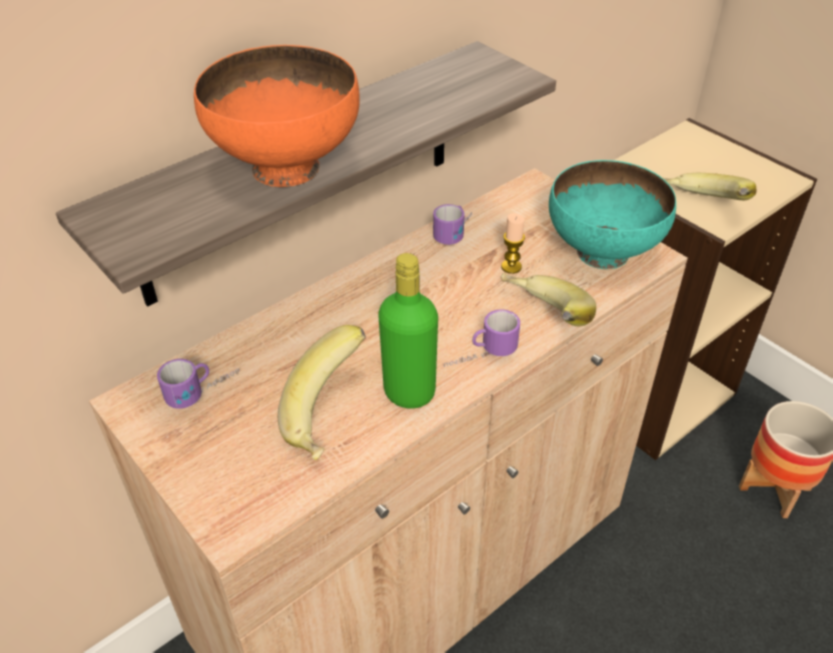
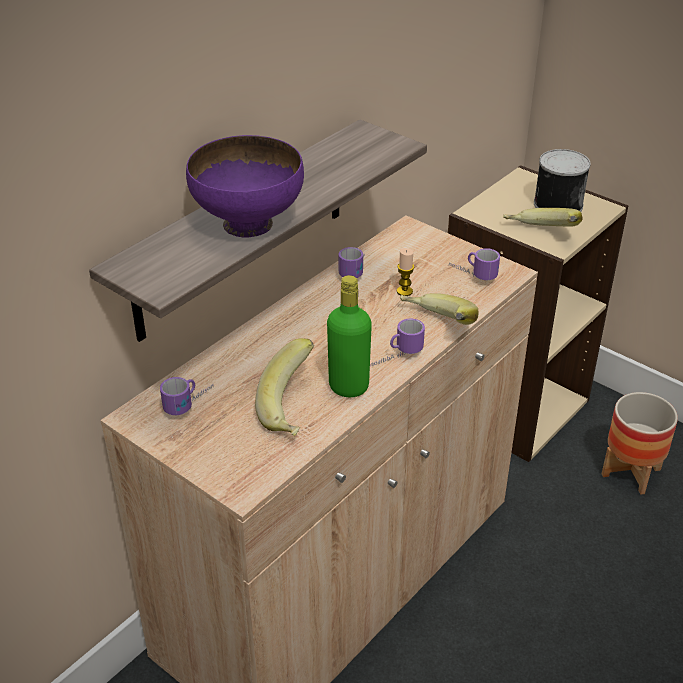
camera: 10 degrees left, 5 degrees down
(288, 167) = (249, 223): orange bowl -> purple bowl
(601, 253) = (472, 275): turquoise bowl -> mug
(726, 169) = (556, 204): none -> can

